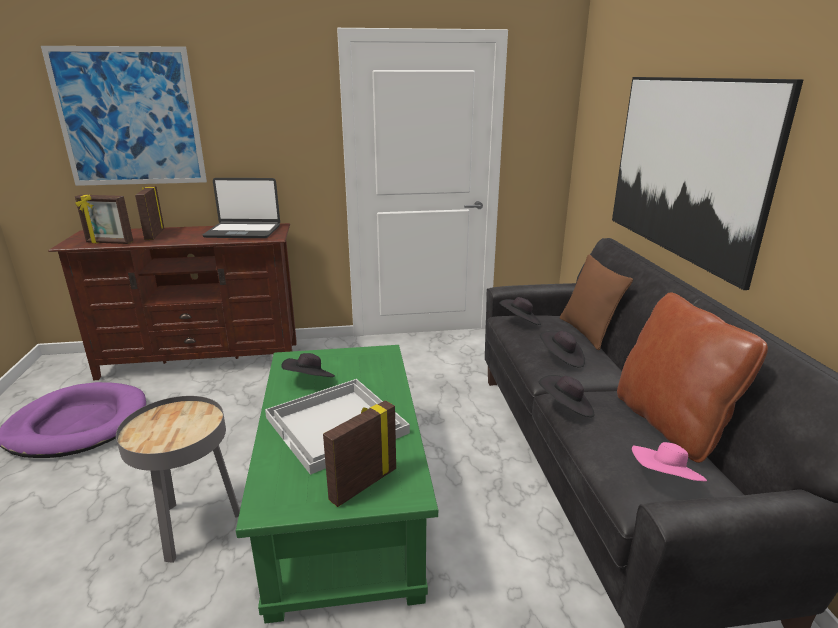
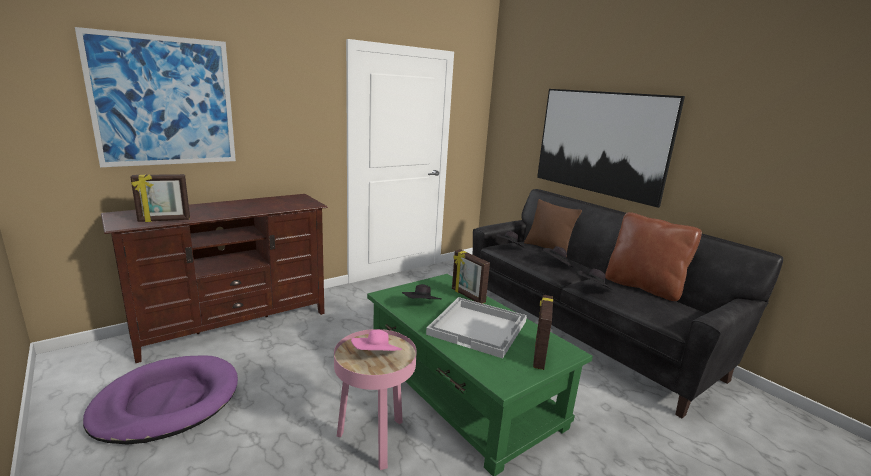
camera: 30 degrees left, 5 degrees down
(154, 235) = (197, 210): picture frame -> picture frame (467, 296)
(193, 525) = (373, 439): grey side table -> pink side table
(243, 231) = (279, 202): laptop -> none
(665, 480) = (675, 311): pink hat -> pink hat (376, 357)

